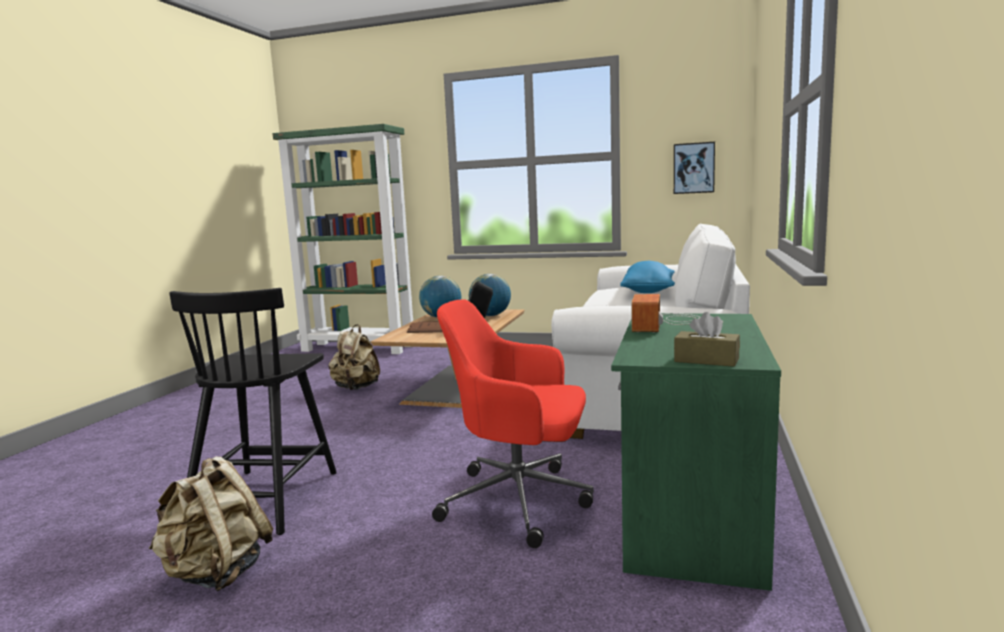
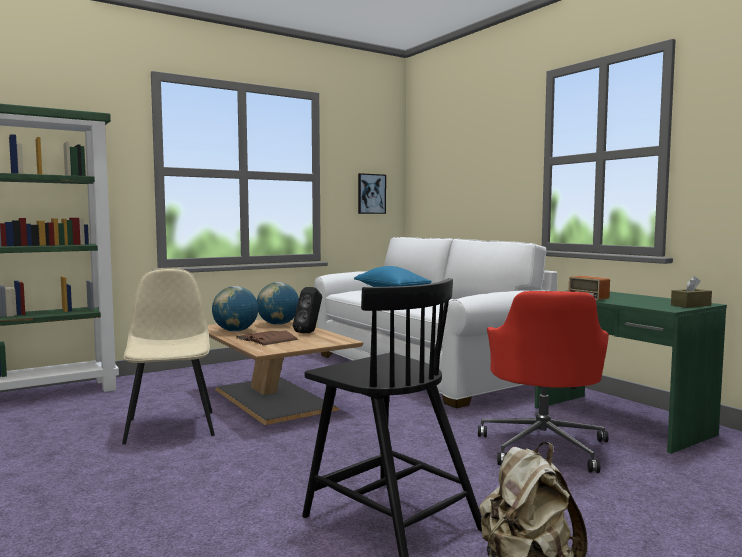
camera: 50 degrees left, 5 degrees down
(356, 388) = (171, 426): beige backpack -> beige chair
(520, 501) = (543, 446): red office chair -> red office chair turned 45 degrees counterclockwise

